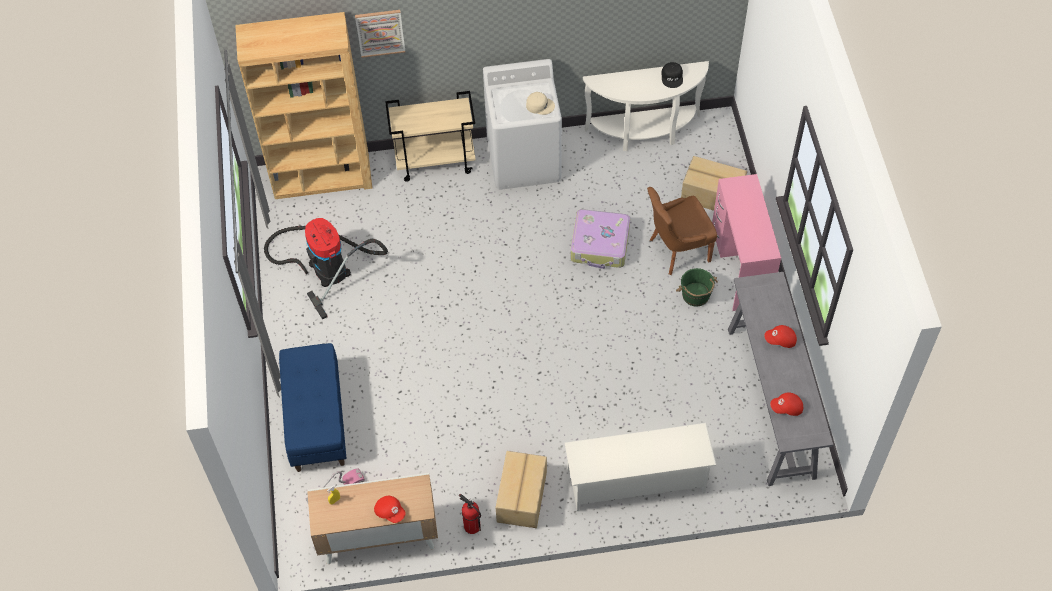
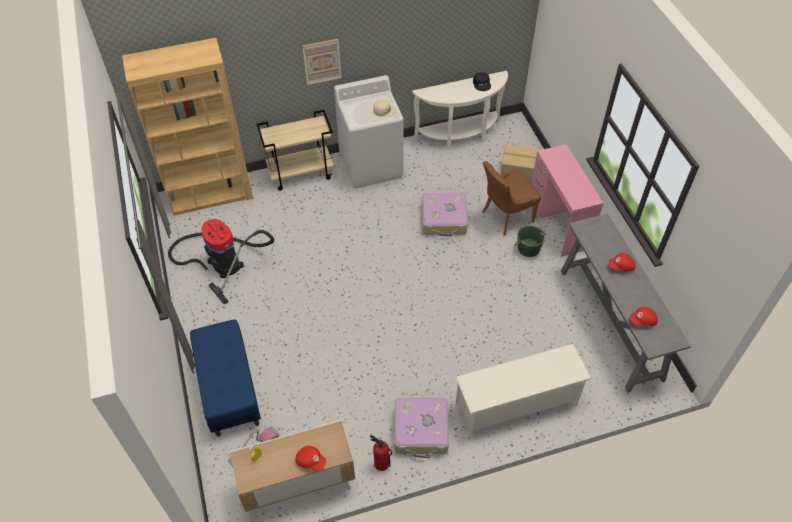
camera: 10 degrees left, 5 degrees down
(380, 32) = (248, 58): picture -> picture (322, 61)
(522, 496) = (421, 431): cardboard box -> suitcase

